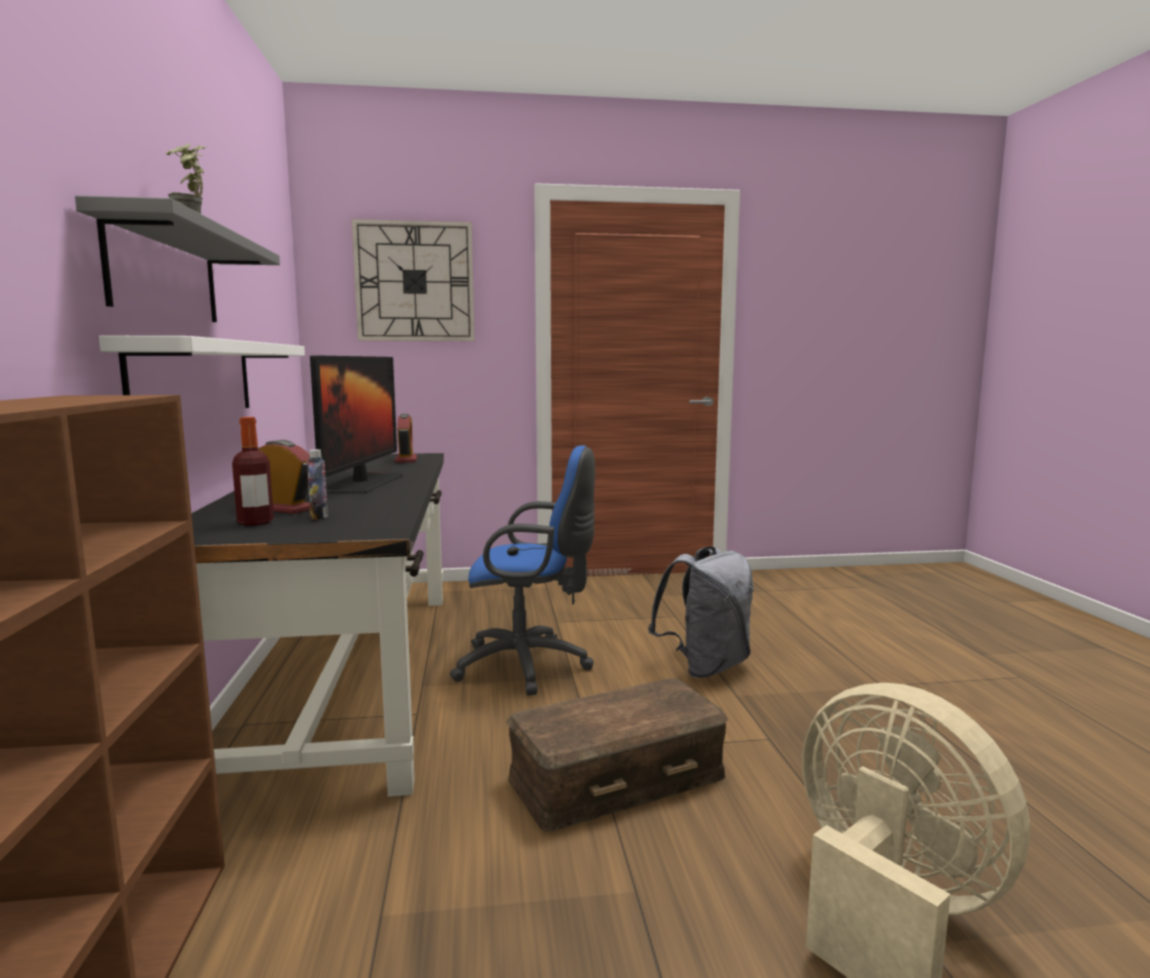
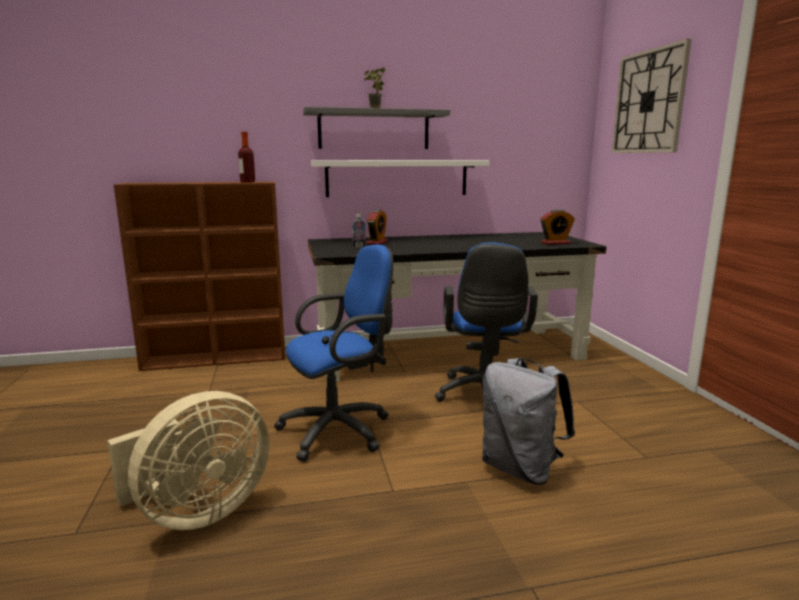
camera: 85 degrees right, 5 degrees up
(255, 522) = (347, 243): bottle -> bottle (247, 182)
(363, 483) = (454, 244): monitor -> none
(616, 776) = (341, 430): brown storage box -> blue office chair

